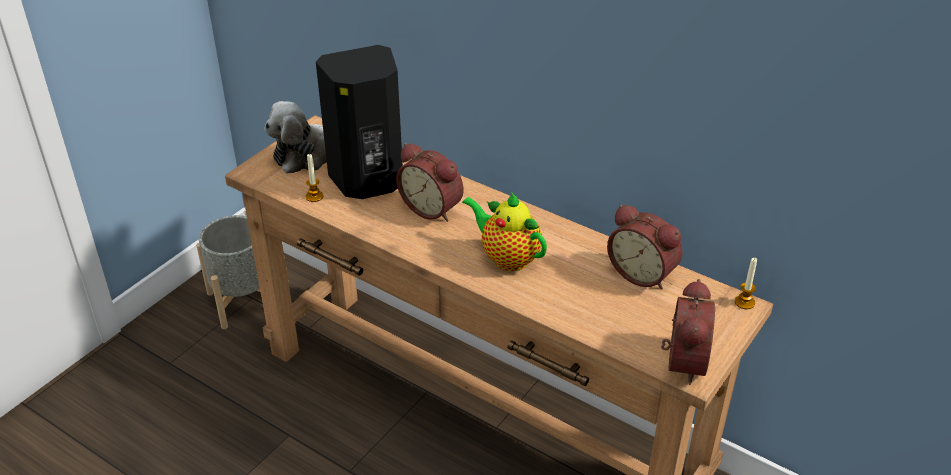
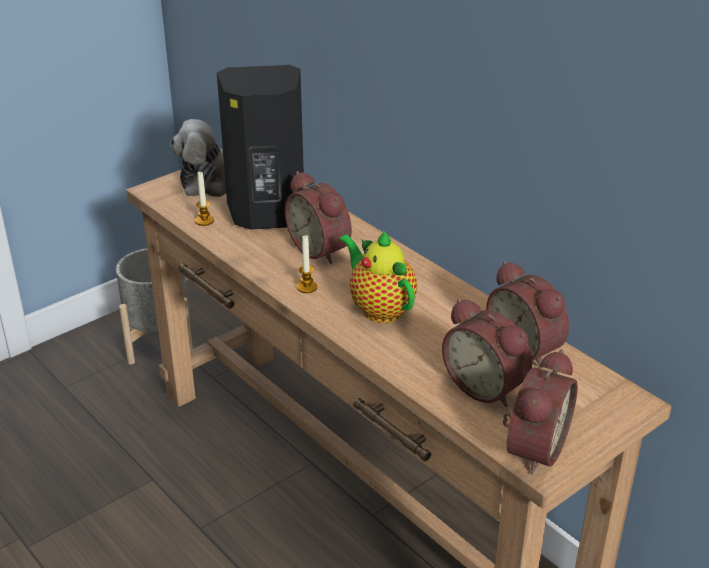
camera: 15 degrees right, 5 degrees down
(624, 313) = (487, 386): none -> alarm clock
(744, 302) = (636, 398): candle -> candle (306, 287)

